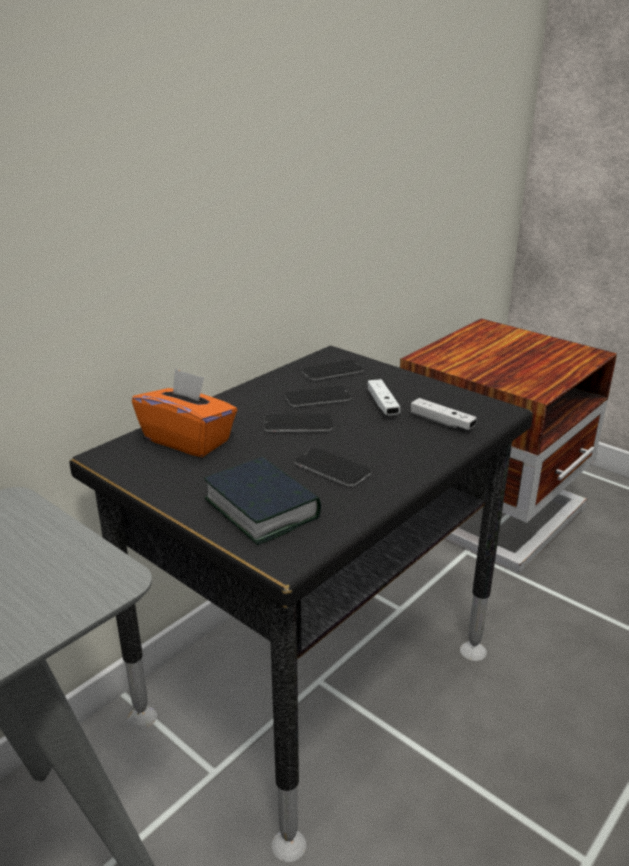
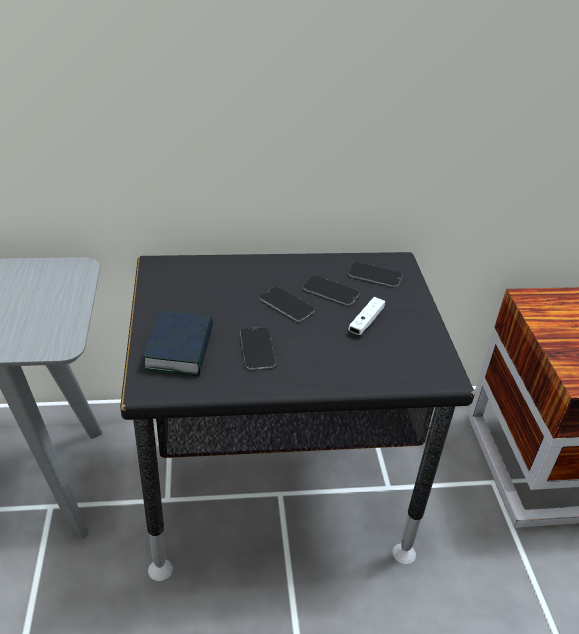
camera: 40 degrees right, 10 degrees up
(188, 440) = (210, 279): orange tissue box -> none
(442, 422) = (384, 359): white game controller -> none

